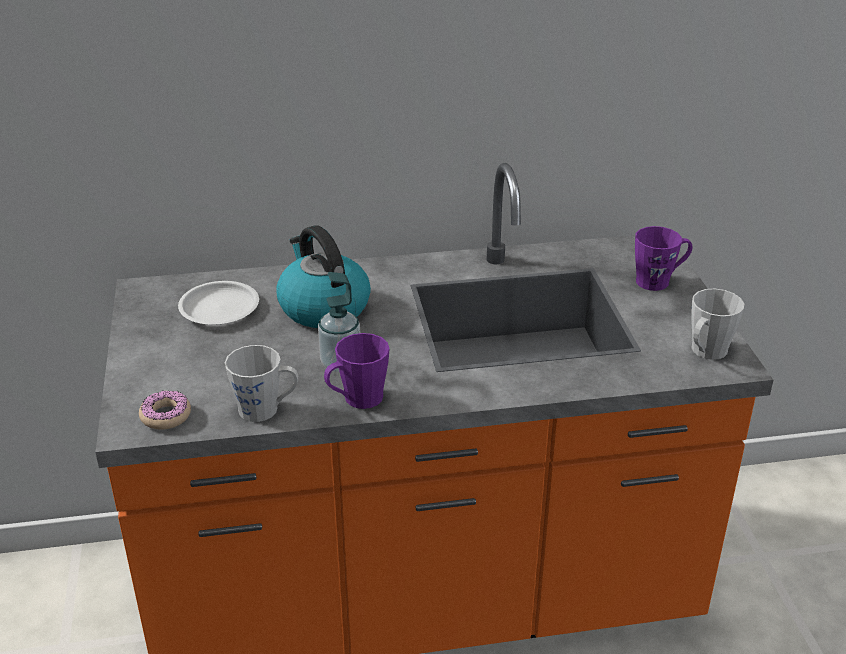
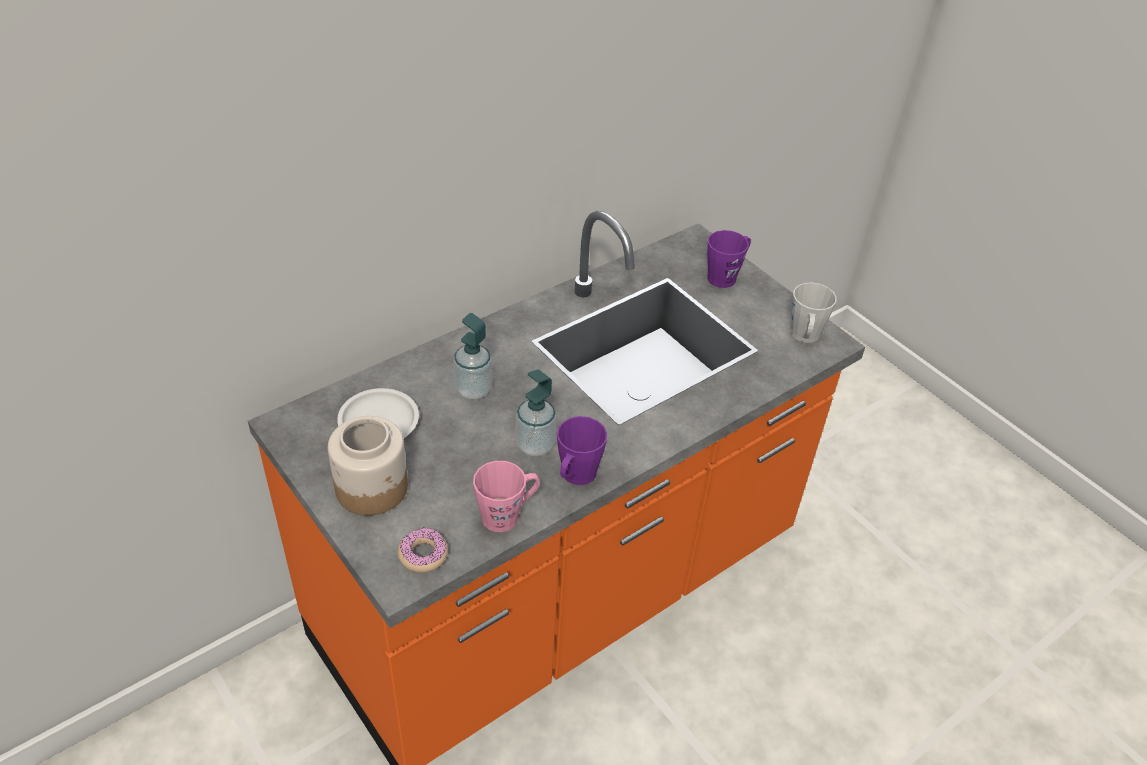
camera: 30 degrees left, 10 degrees up
(170, 354) = (372, 488): none -> jar
(266, 410) = (507, 515): grey mug -> pink mug
(323, 307) = (473, 389): kettle -> soap dispenser

